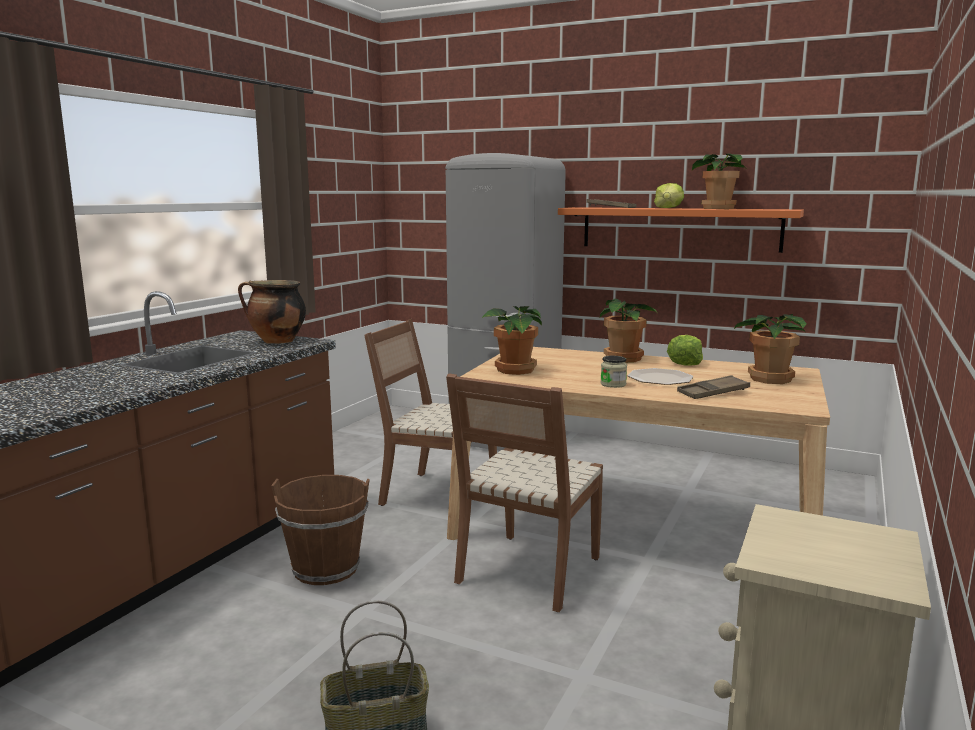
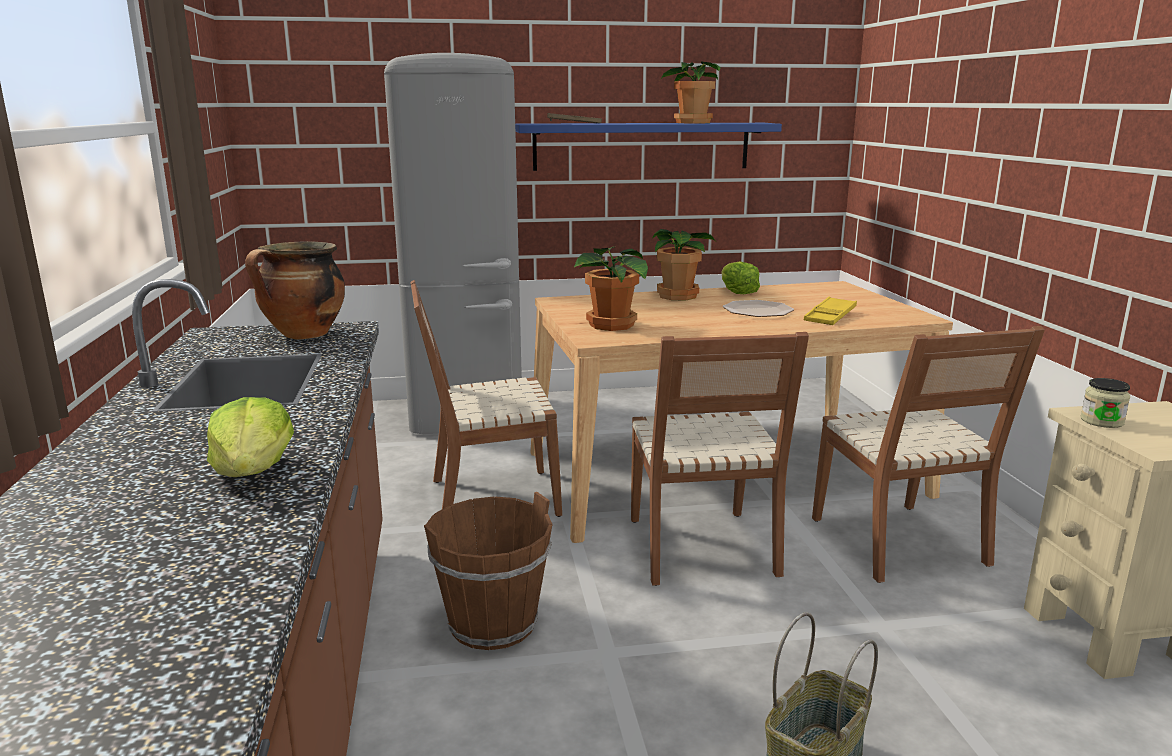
camera: 35 degrees left, 5 degrees up
(613, 384) = (736, 323): jar -> jar (1101, 421)
(668, 208) = (638, 123): lettuce -> lettuce (254, 471)
(679, 228) = (641, 146): orange shelf -> blue shelf
(704, 629) = (900, 546): none -> chair
(713, 393) = (830, 316): brown tray -> yellow tray
(769, 379) = (835, 296): potted plant -> none

